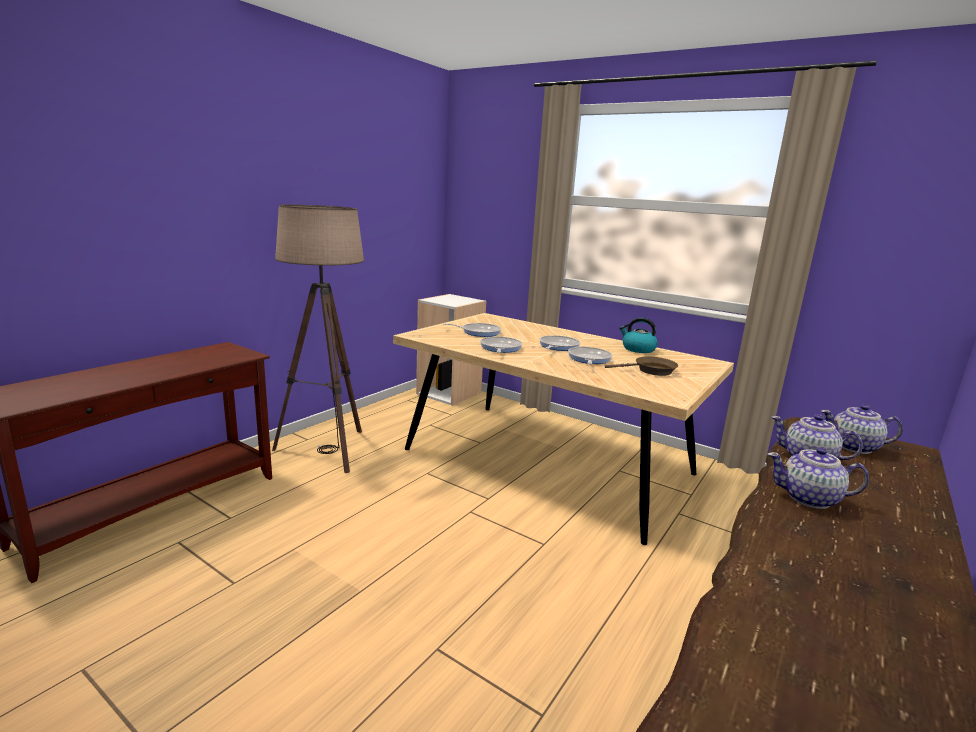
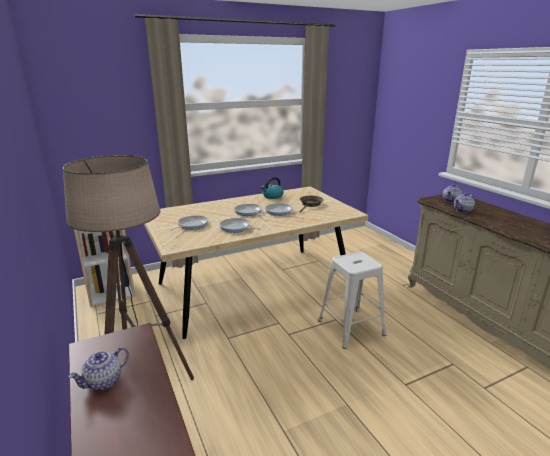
camera: 60 degrees left, 5 degrees up
(536, 563) = (351, 328): none -> white stool
(810, 498) = (495, 221): teapot -> teapot (104, 381)

